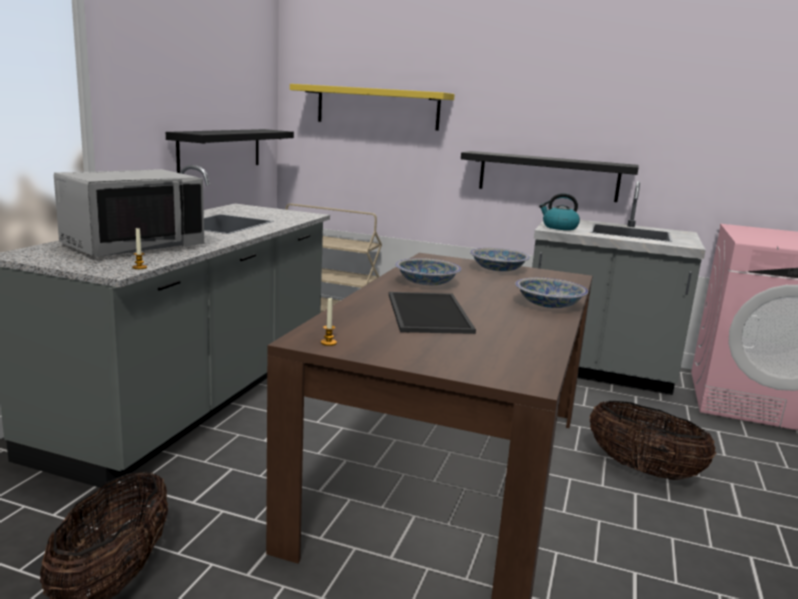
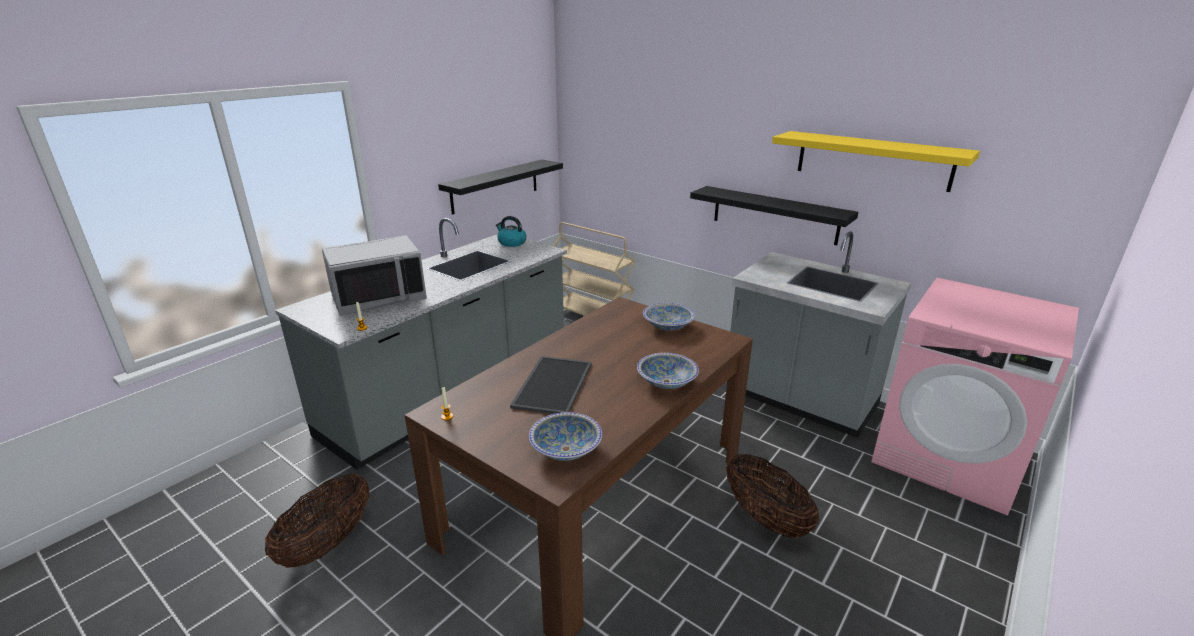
camera: 20 degrees right, 10 degrees up
(377, 107) = (632, 142): yellow shelf -> yellow shelf (873, 160)
(426, 283) = (586, 343): bowl -> bowl (565, 449)
(559, 227) = (762, 274): kettle -> kettle (511, 243)

